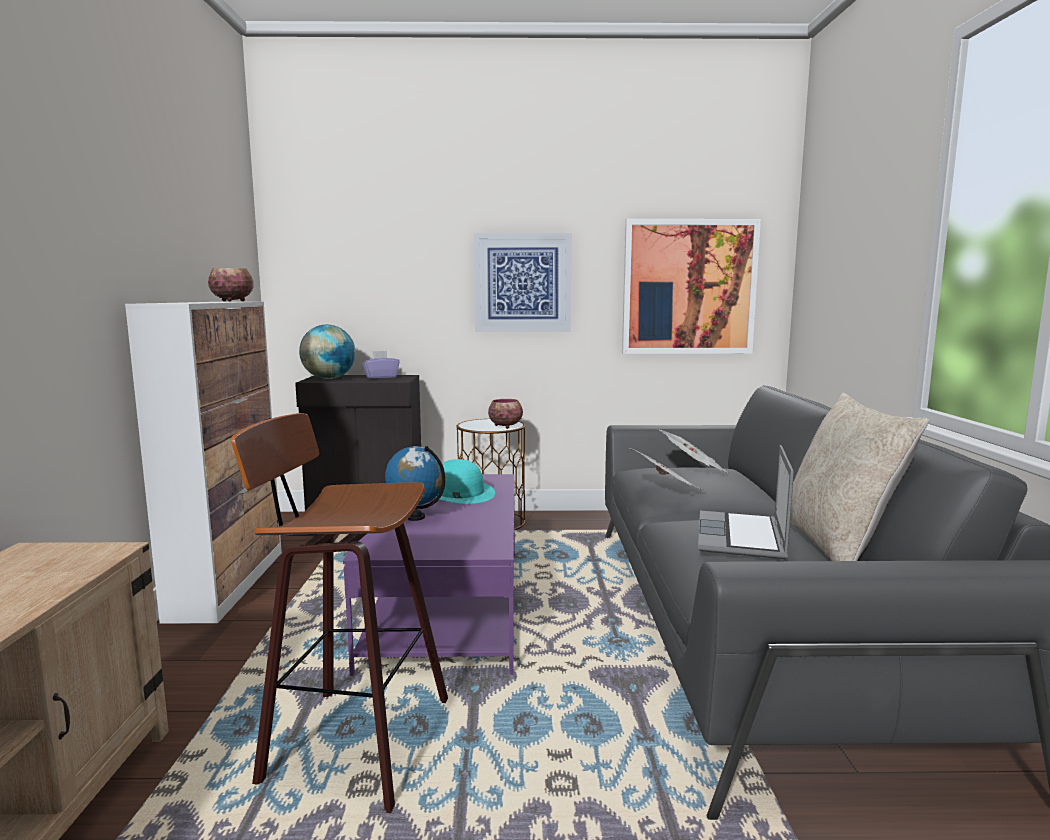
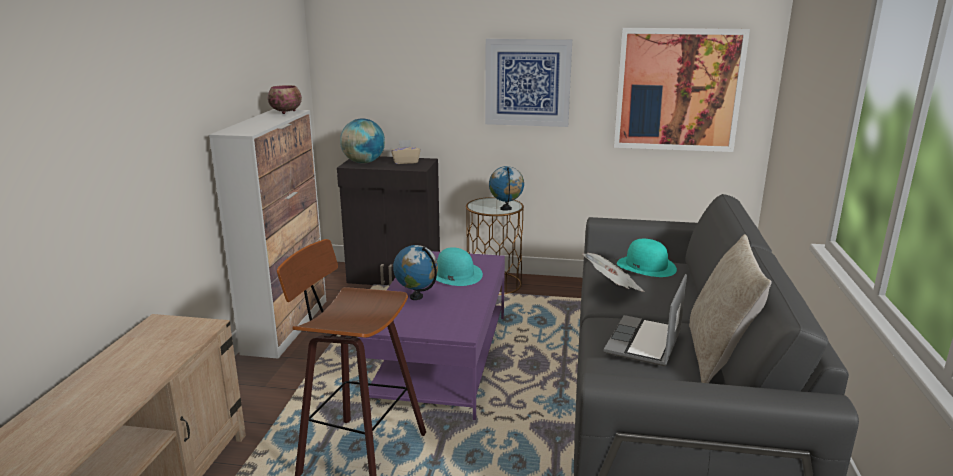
camera: 10 degrees right, 10 degrees up
(381, 377) = (405, 162): purple tissue box -> beige tissue box
(505, 426) = (506, 208): bowl -> globe
(693, 469) = (646, 266): newspaper -> turquoise hat

